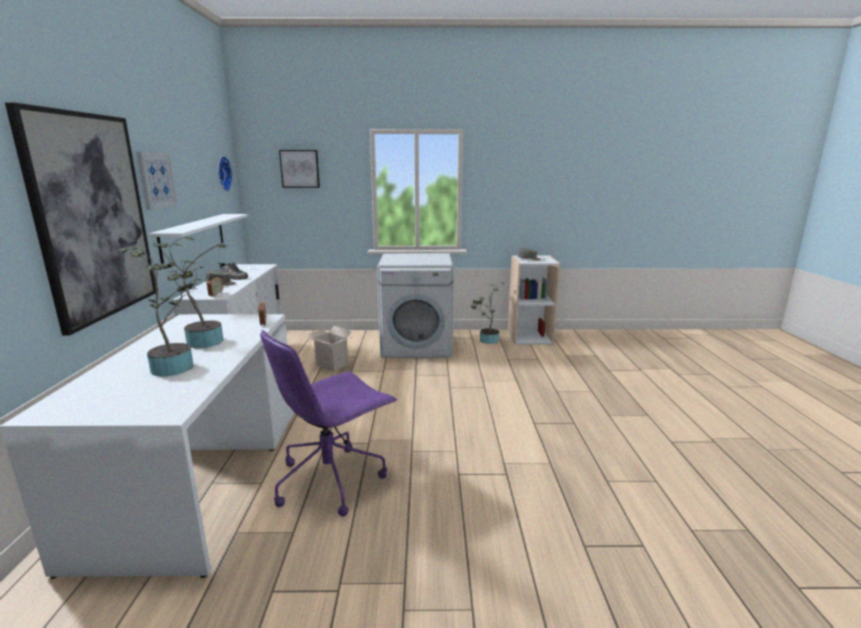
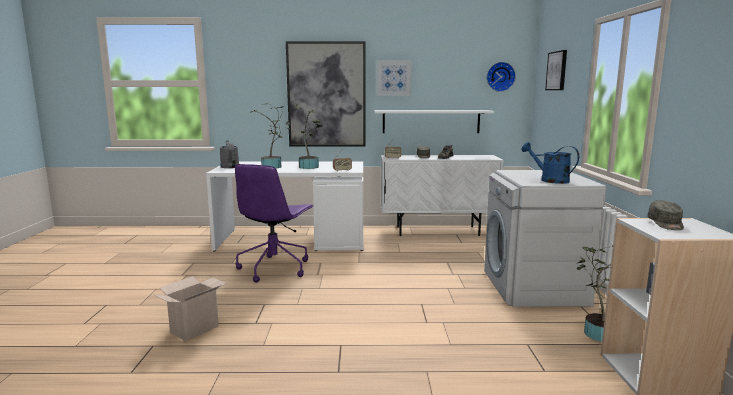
camera: 90 degrees right, 5 degrees down
(126, 407) = (230, 167): none -> grey watering can
(330, 365) = (457, 254): cardboard box -> cardboard box (195, 328)
(334, 479) = (276, 268): purple office chair -> purple office chair turned 120 degrees counterclockwise
(431, 259) = (549, 180): none -> blue watering can

